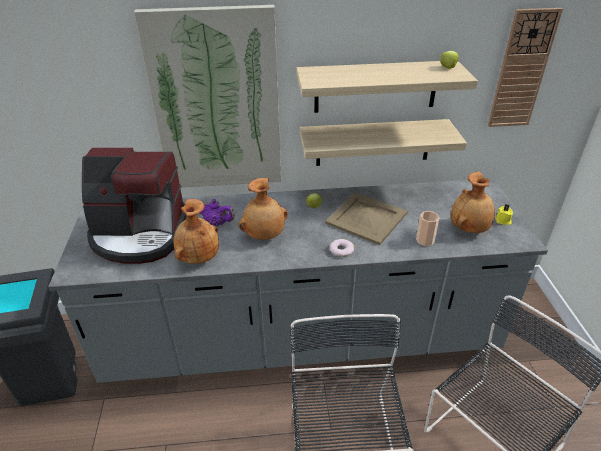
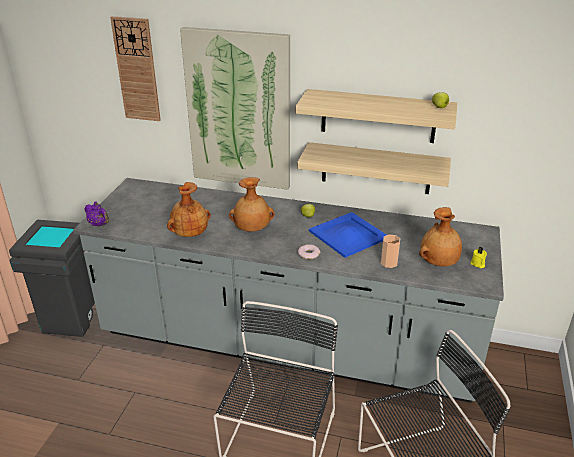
camera: 20 degrees right, 5 degrees down
(140, 235) = (155, 208): coffee machine -> none
(217, 223) = (219, 212): purple teapot -> purple teapot (99, 224)
(366, 218) = (348, 234): beige tray -> blue tray
(521, 70) = (525, 121): wall clock -> wall clock (137, 70)

